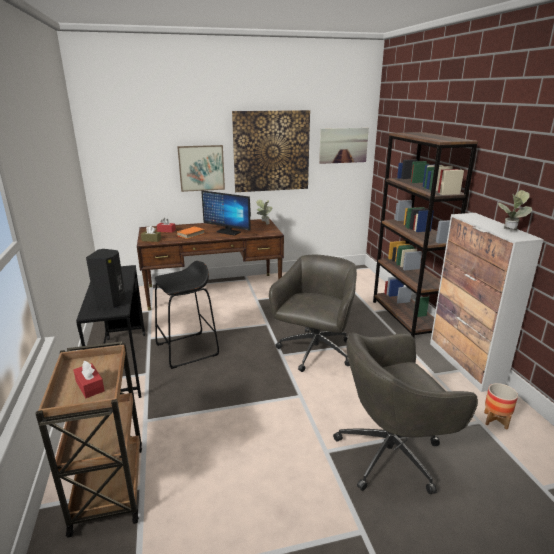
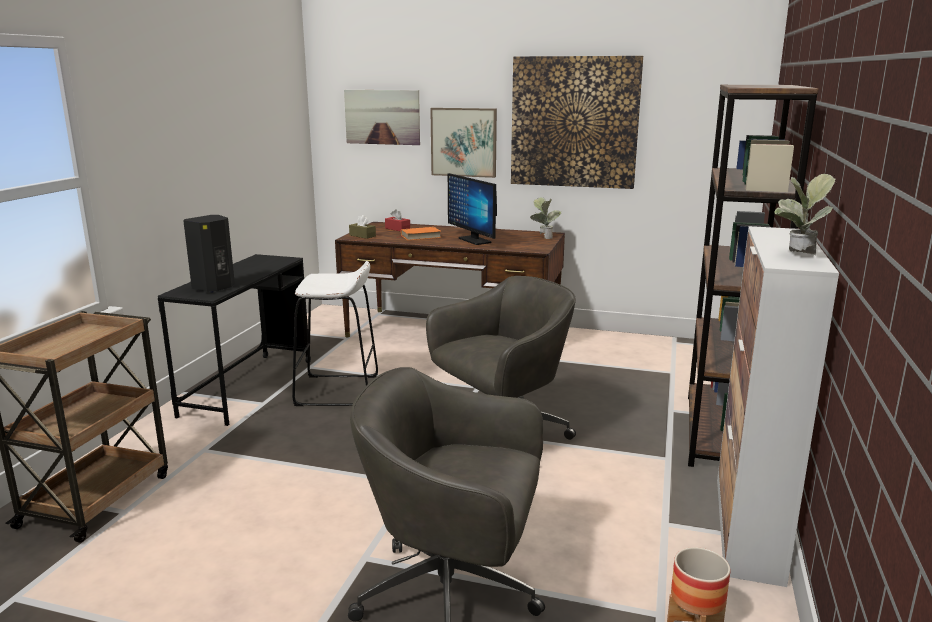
camera: 30 degrees right, 5 degrees down
(90, 386) = (64, 348): red tissue box -> none
(187, 350) = (337, 391): black stool -> white stool
(343, 145) = (706, 118): picture -> picture (382, 117)

